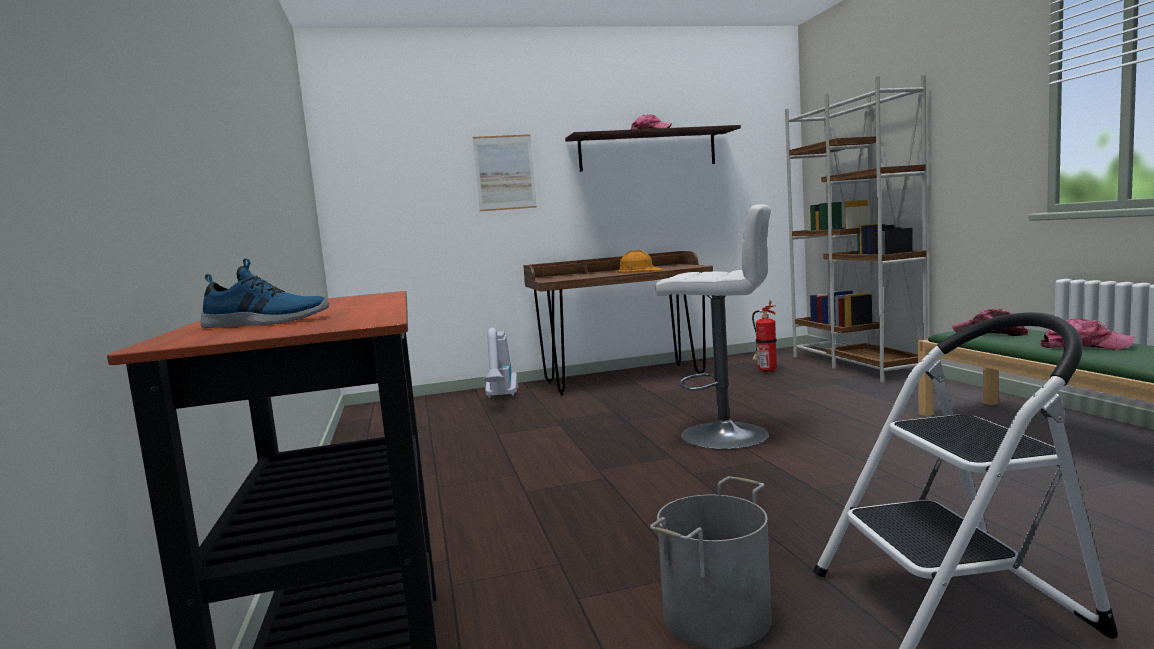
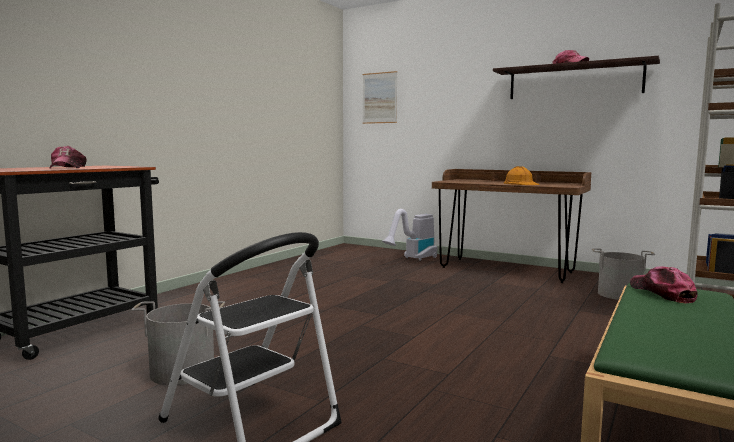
camera: 45 degrees right, 0 degrees up
(265, 322) = (26, 168): shoe -> none
(505, 172) = (453, 99): picture -> picture (379, 98)
(725, 436) = (442, 317): white stool -> none
(765, 371) = (619, 295): fire extinguisher -> grey bucket
(1084, 346) = (666, 322): cap -> cap (68, 168)

